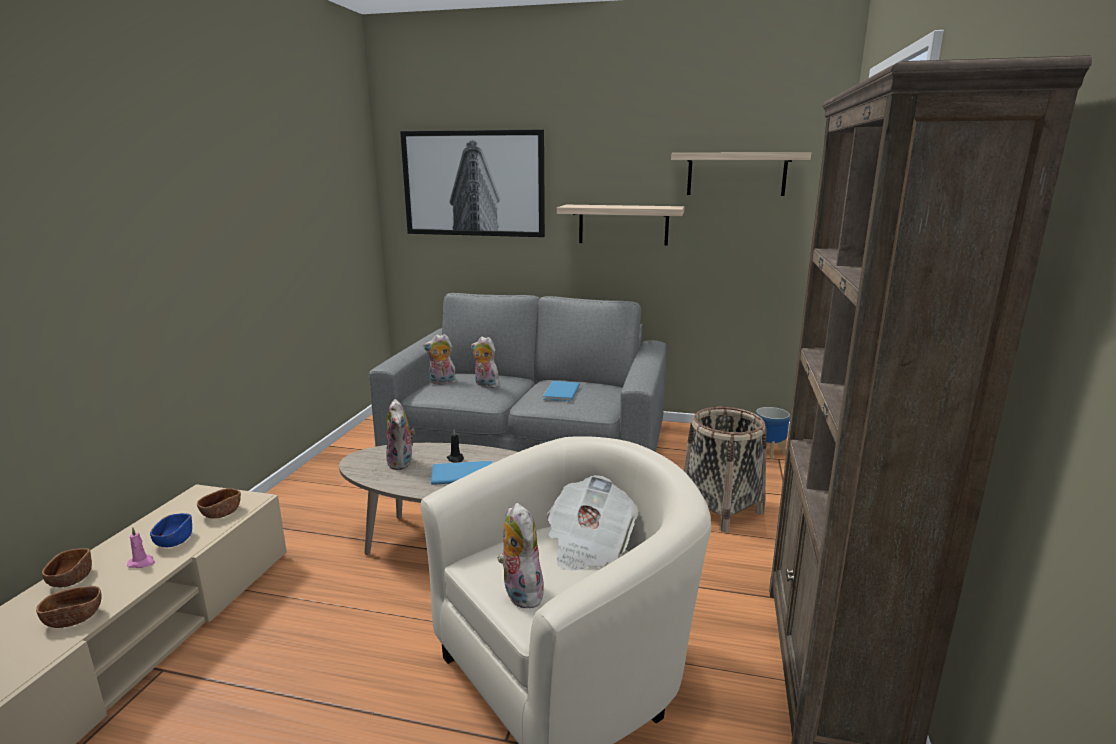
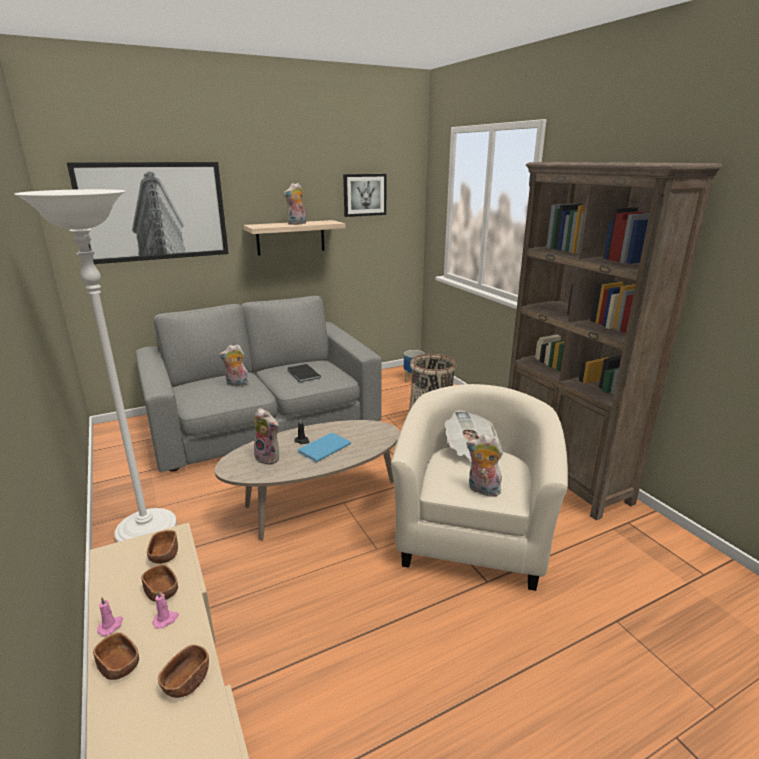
camera: 40 degrees left, 5 degrees up
(114, 547) = (111, 626): none -> pink candle
(174, 540) = (162, 592): blue bowl -> brown bowl
(305, 503) = (147, 532): none -> white floor lamp
(442, 383) = (198, 393): plush toy -> plush toy (297, 224)
(560, 392) = (303, 374): blue book -> black book
(736, 174) = (364, 195): shelf -> picture

